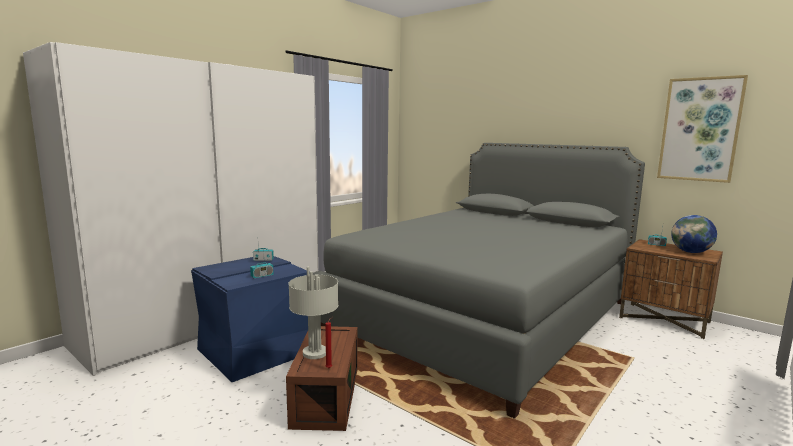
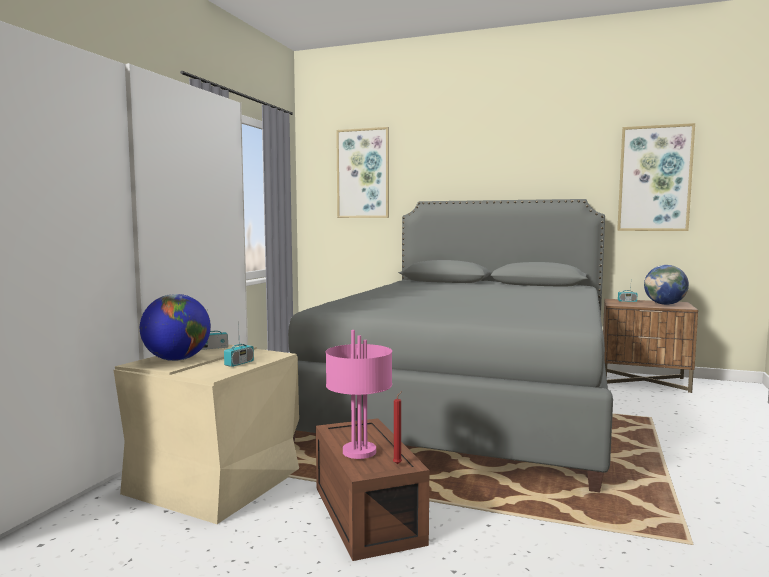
camera: 20 degrees left, 5 degrees down
(229, 267) = (177, 359): none -> globe
(256, 351) = (217, 481): blue storage box -> beige storage box
(315, 352) = (359, 451): grey table lamp -> pink table lamp
(445, 117) = (363, 173): none -> picture

